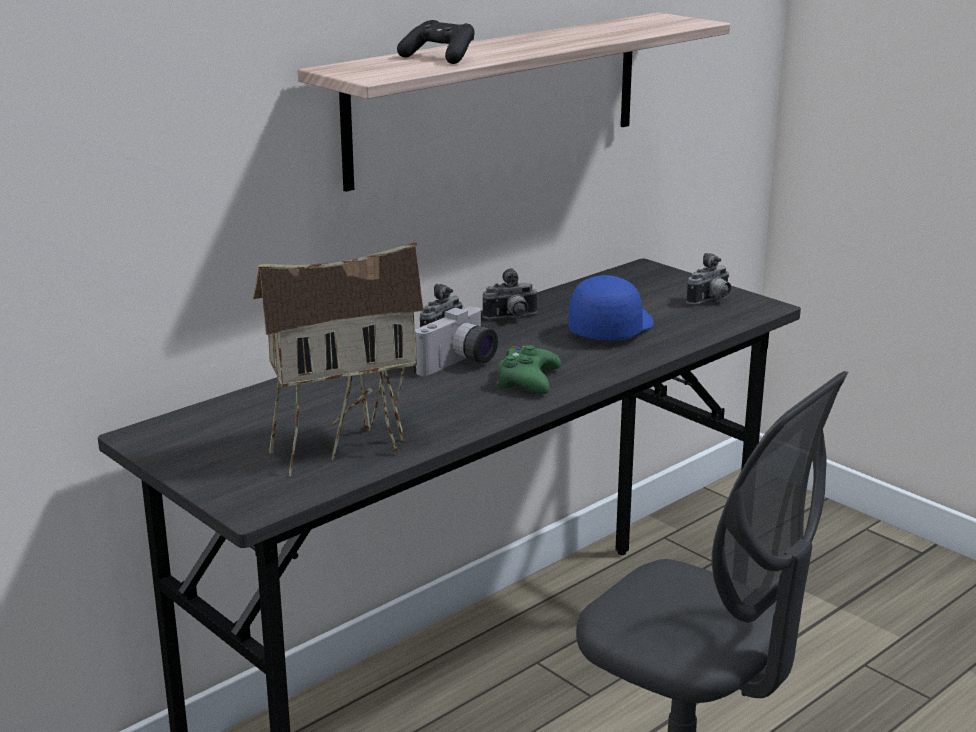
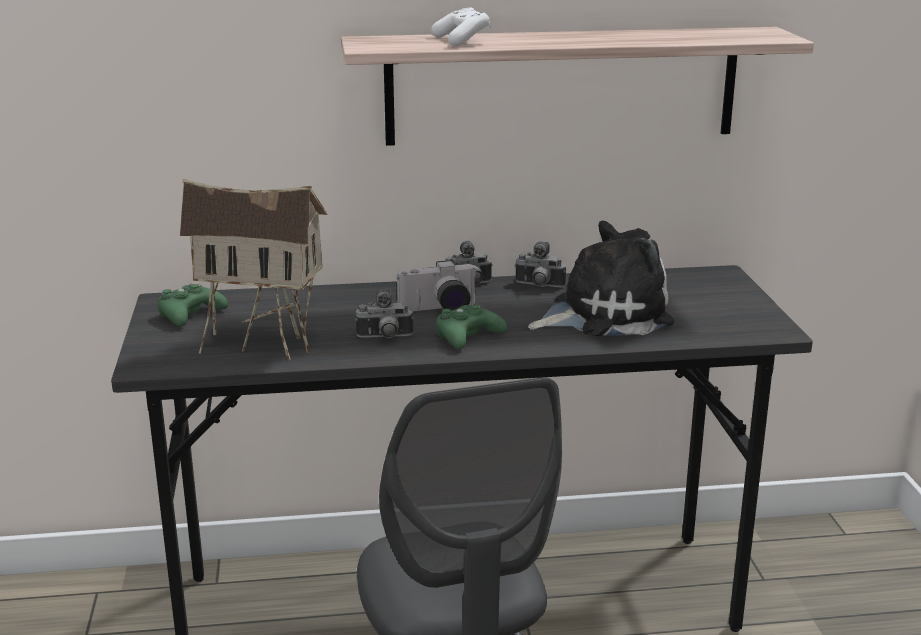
camera: 35 degrees right, 0 degrees up
(203, 440) = (190, 314): none -> green game controller
(440, 58) = (462, 40): black game controller -> white game controller
(610, 328) = (603, 314): blue cap -> plush toy
(711, 300) = (734, 314): camera -> camera (385, 338)

